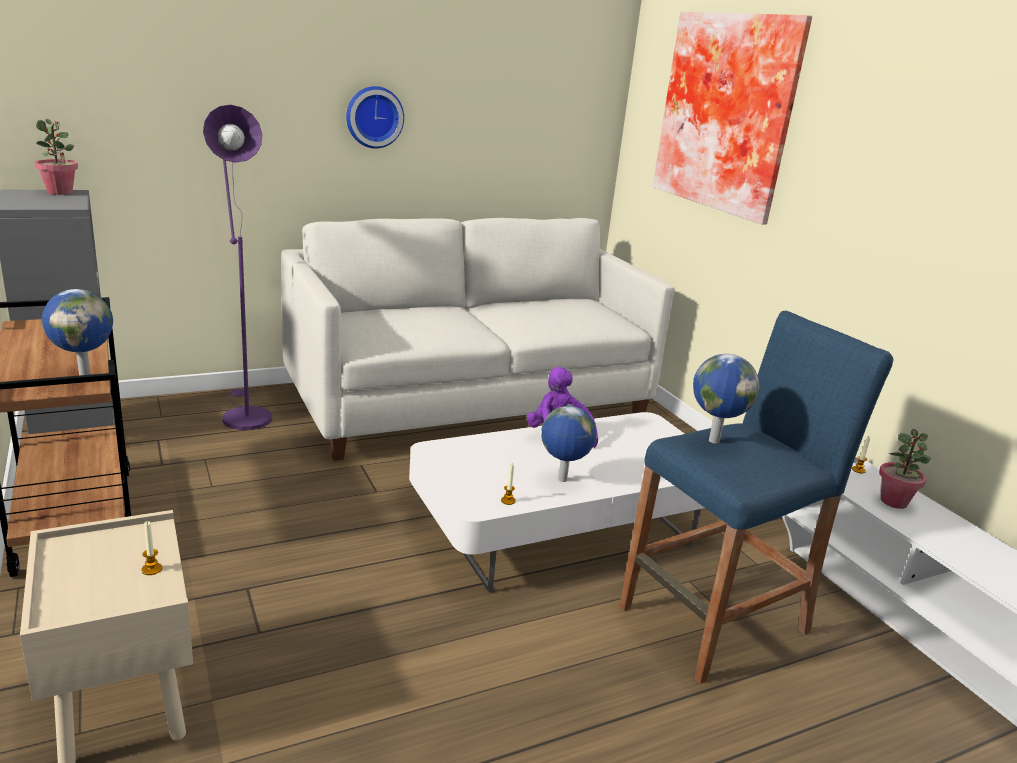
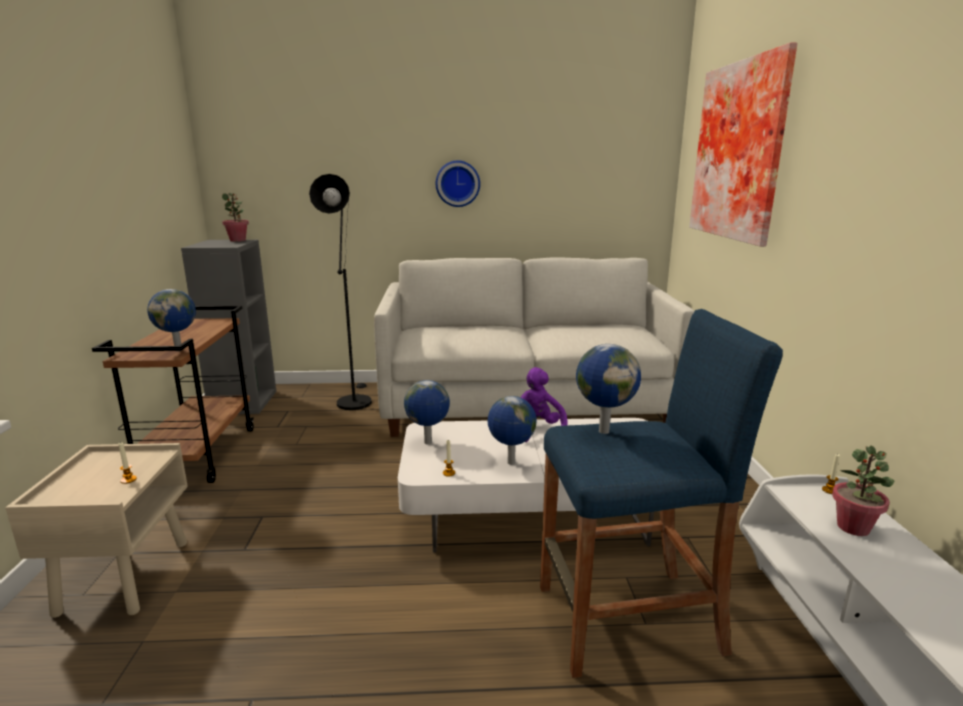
camera: 25 degrees right, 5 degrees down
(243, 415) = (354, 400): purple floor lamp -> black floor lamp
(454, 468) = (428, 443): none -> globe

